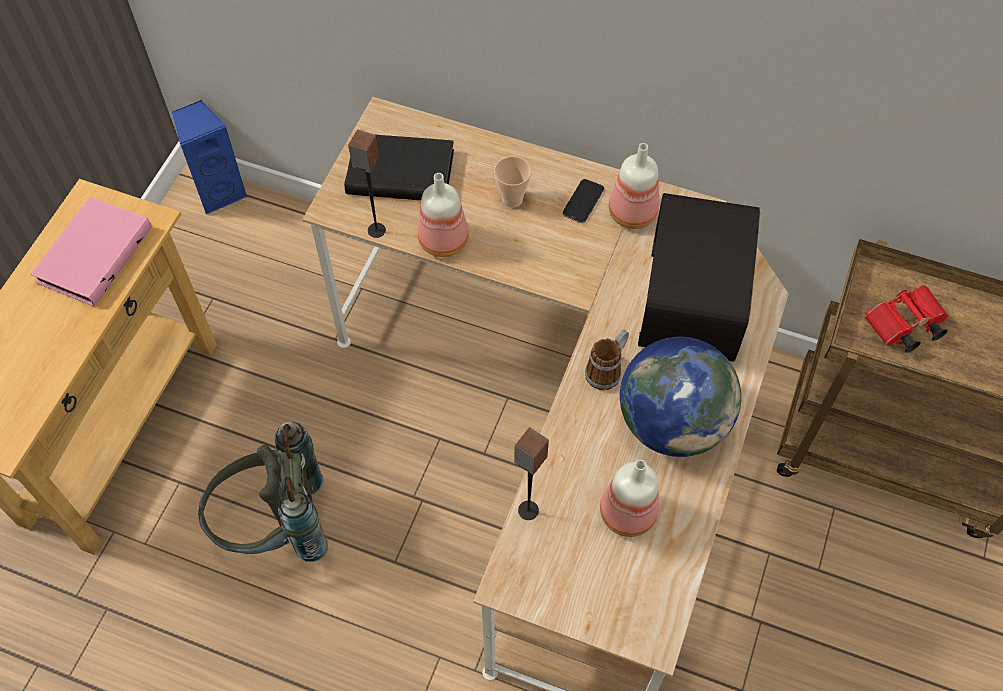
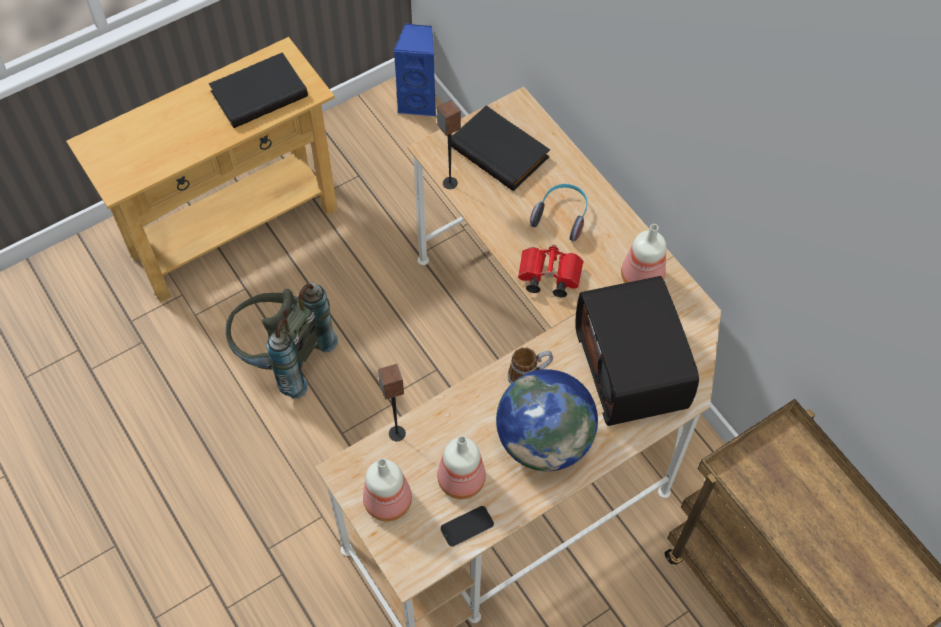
camera: 35 degrees right, 0 degrees up
(93, 253) = (259, 92): pink book -> black book
(442, 239) = (489, 216): bottle -> bottle (388, 500)
(512, 199) = (561, 216): cup -> headphones
(583, 202) = (612, 248): phone -> phone (467, 526)
(695, 303) = (632, 369): radio -> radio turned 60 degrees counterclockwise
(903, 327) = (777, 485): red binoculars -> red binoculars (547, 277)

